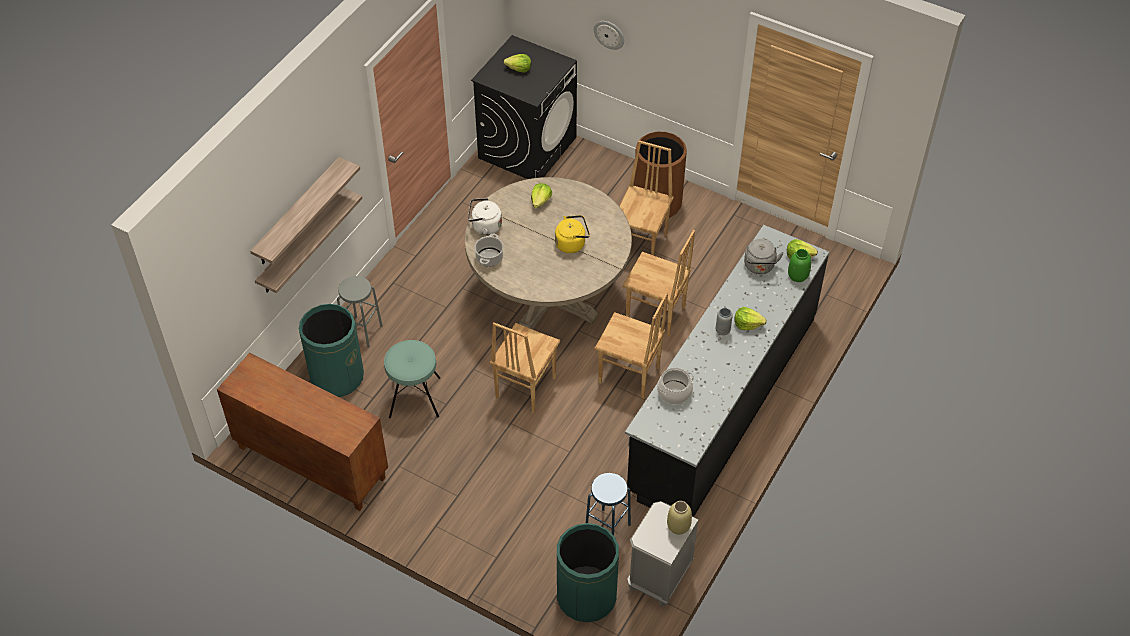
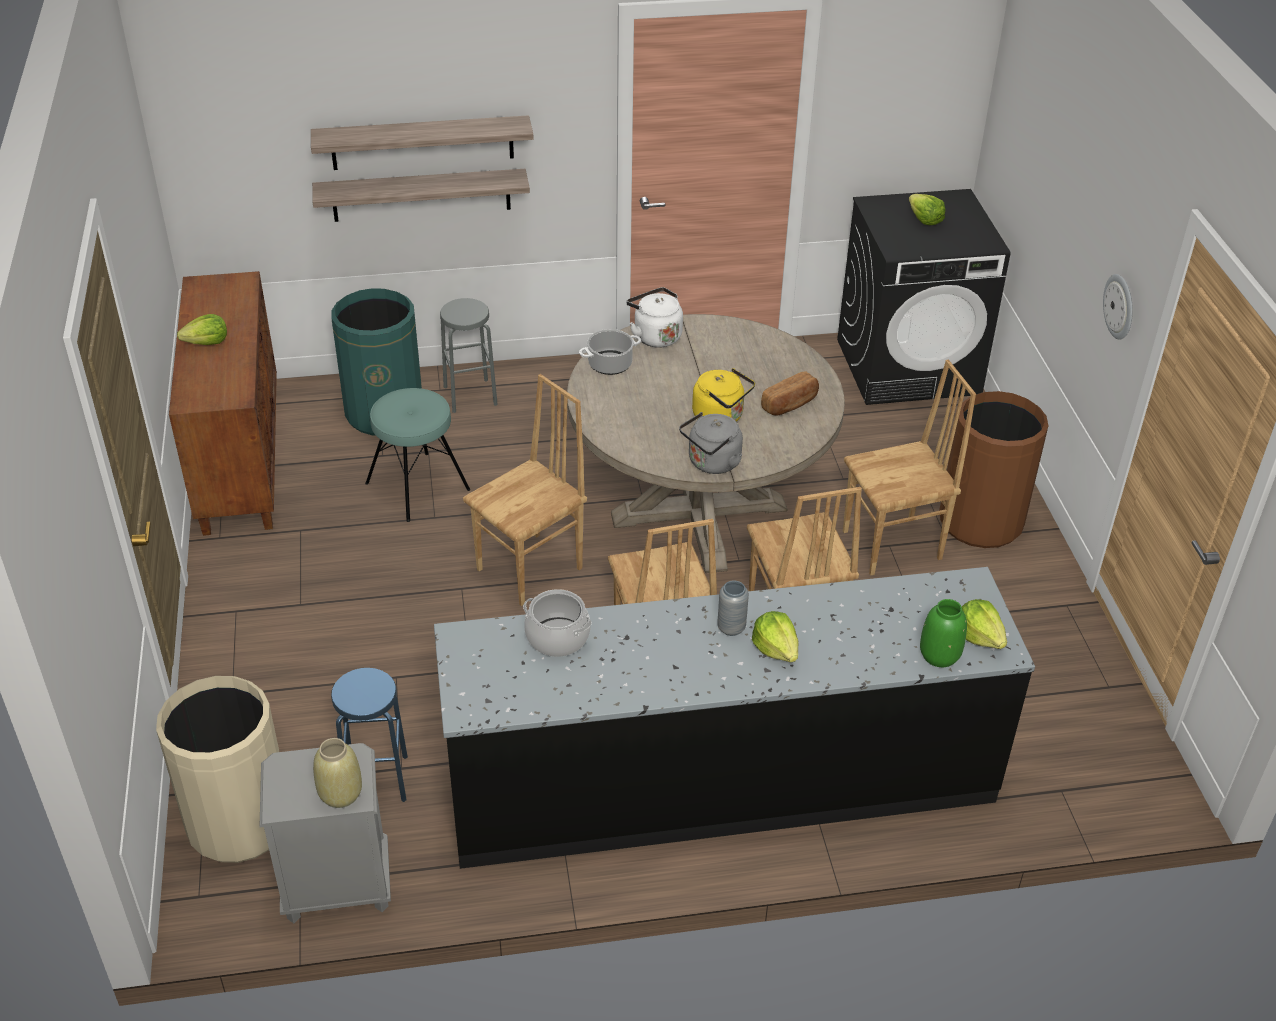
camera: 50 degrees right, 10 degrees down
(524, 387) = (531, 569): brown chair -> brown chair turned 150 degrees clockwise
(540, 201) = (756, 357): lettuce -> lettuce (207, 342)
(586, 597) = (239, 823): green trash can -> beige trash can
(588, 213) = (790, 404): none -> bread
(609, 34) = (1050, 214): wall clock -> wall clock (1120, 306)
(759, 267) = (901, 604): grey kettle -> grey kettle (711, 463)

